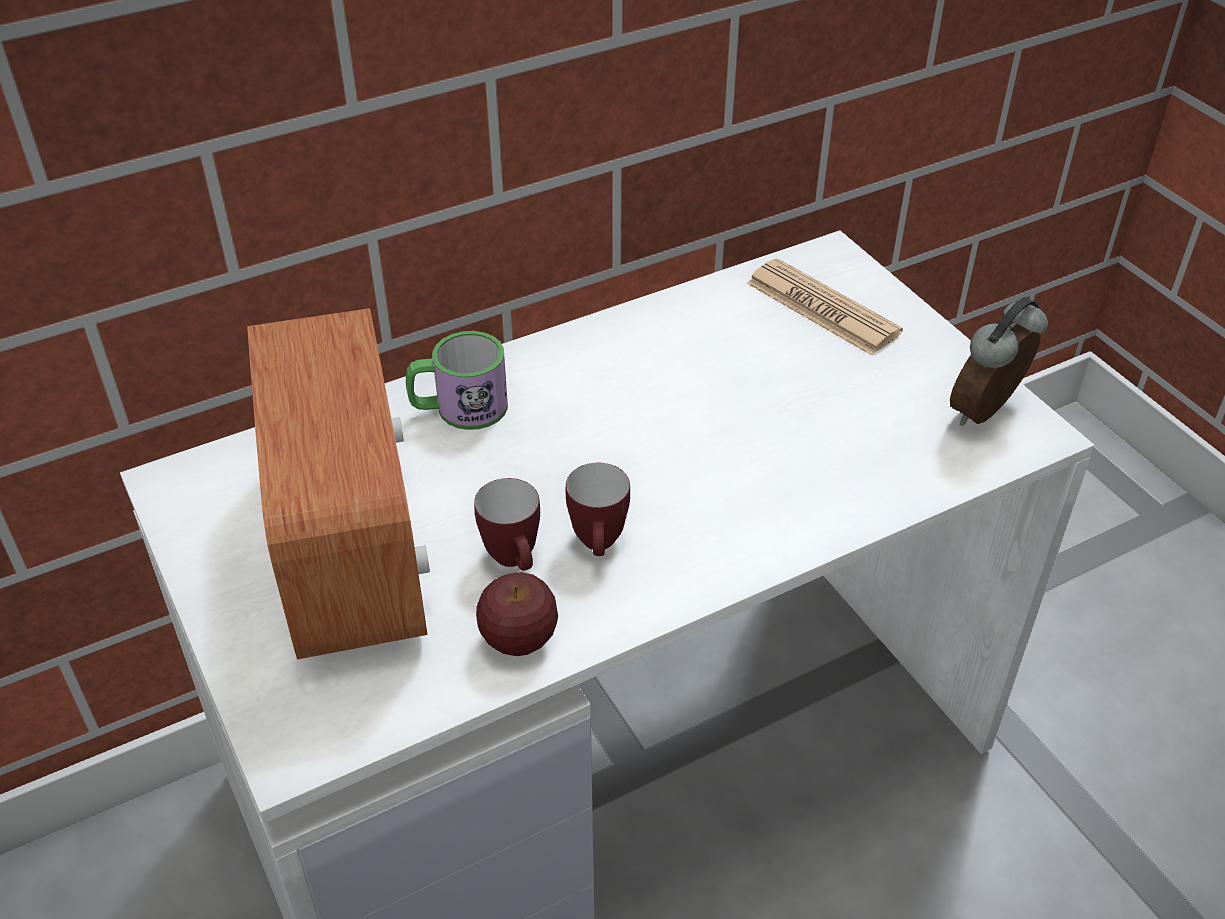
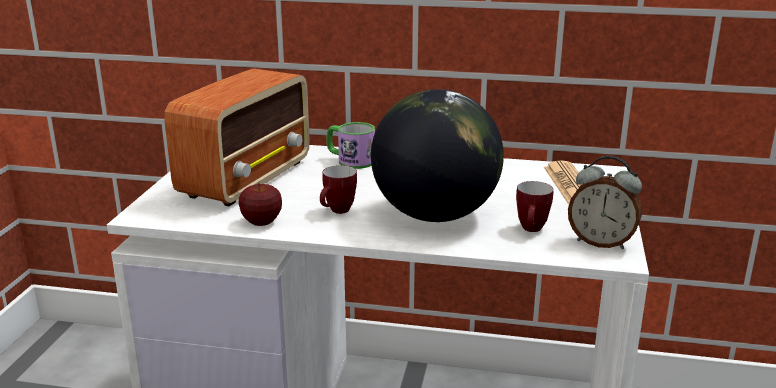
camera: 40 degrees right, 20 degrees down
(515, 561) = (298, 203): mug -> mug (532, 230)
(739, 474) = (435, 215): none -> globe
(987, 413) = (601, 242): alarm clock -> alarm clock turned 150 degrees counterclockwise

